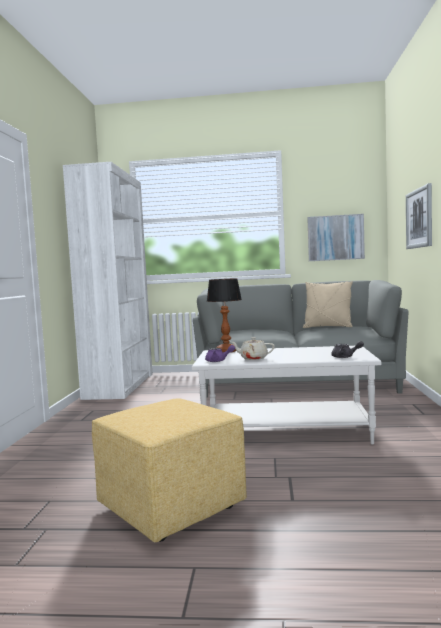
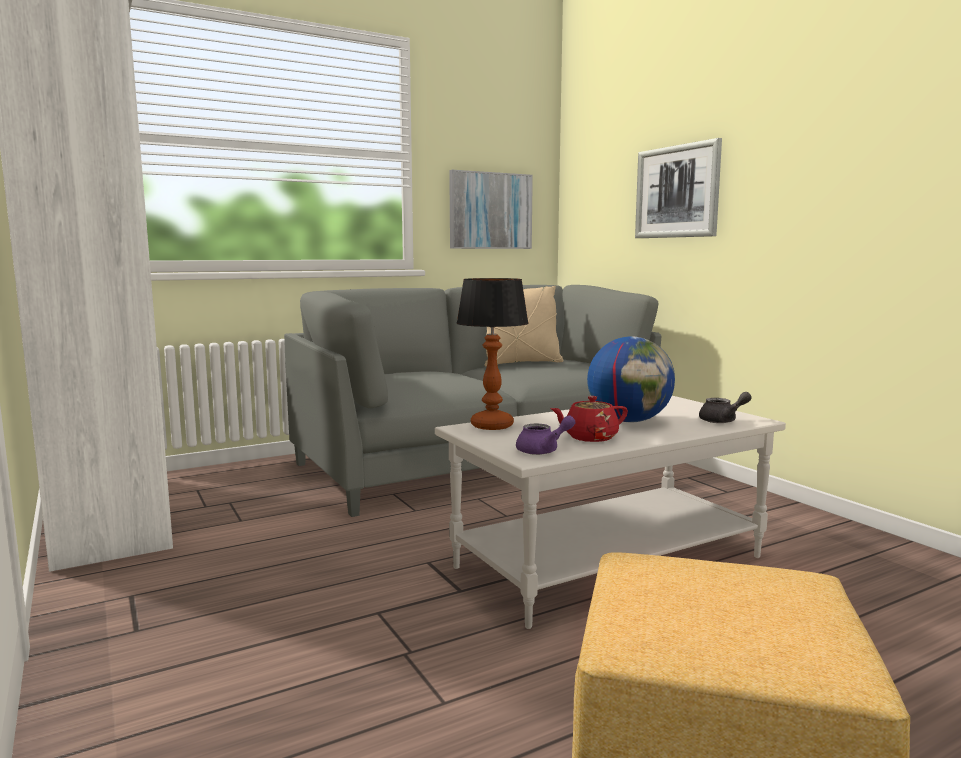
camera: 35 degrees left, 5 degrees up
(253, 358) = (589, 437): beige teapot -> red teapot
(295, 354) = (629, 421): none -> globe

